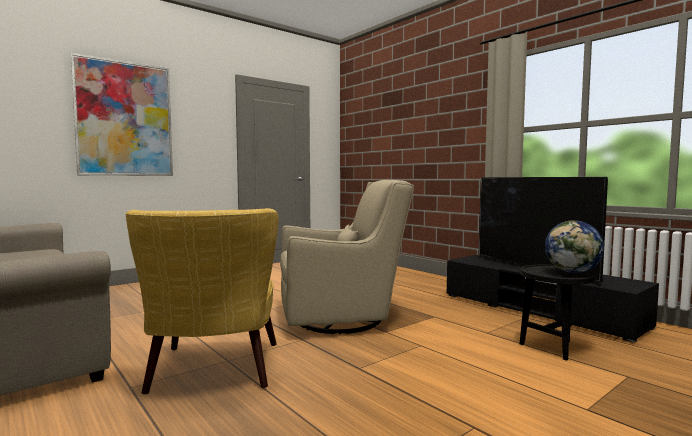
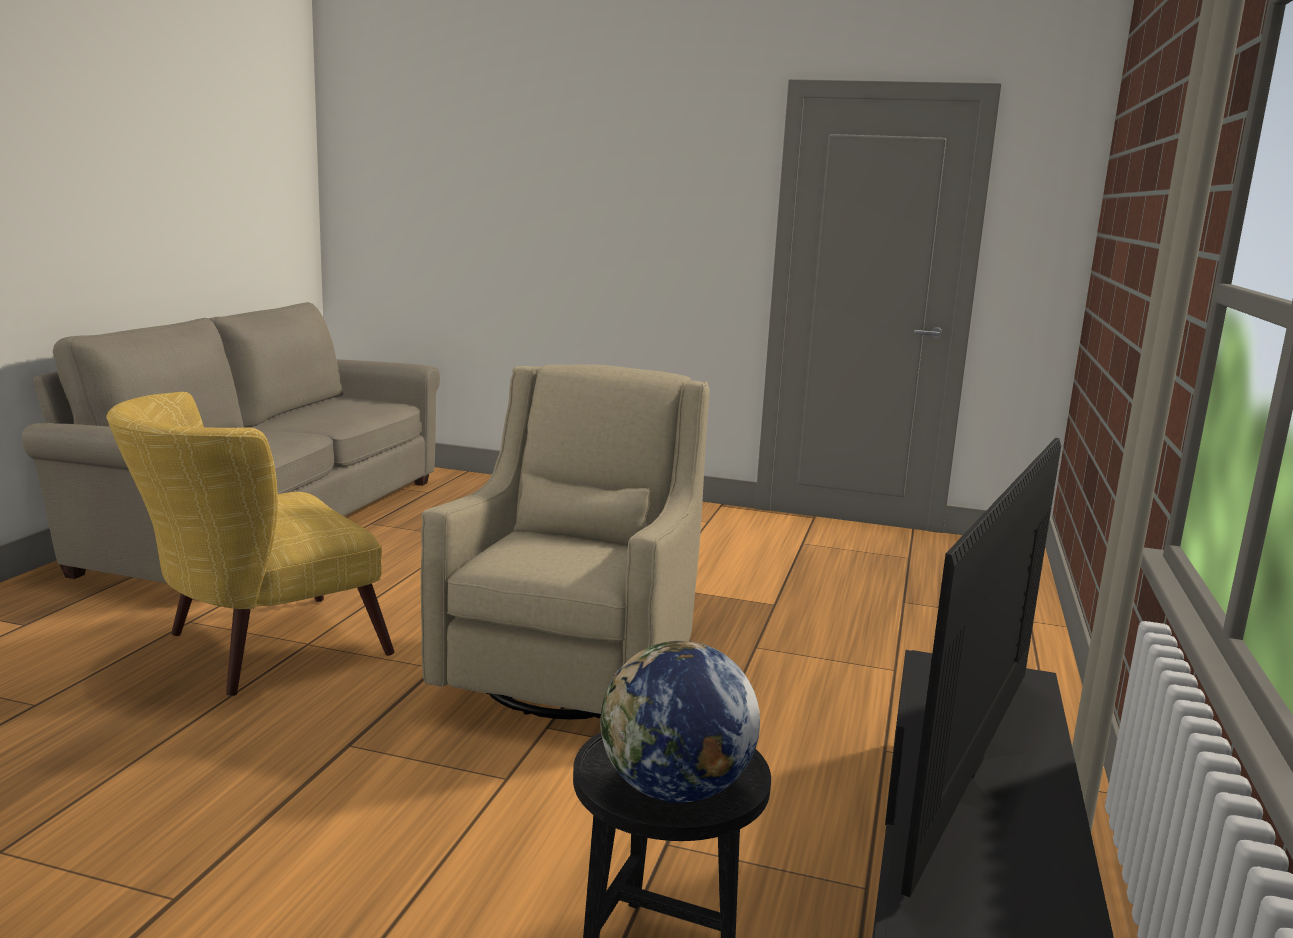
camera: 55 degrees right, 10 degrees up
(125, 119) = (563, 194): picture -> none
(343, 319) = (574, 671): beige armchair -> beige armchair turned 120 degrees counterclockwise

